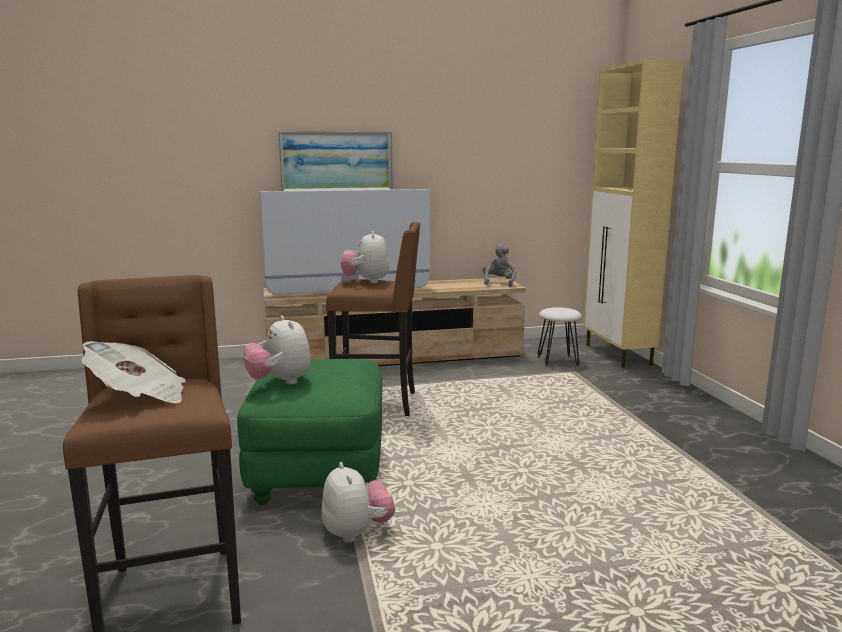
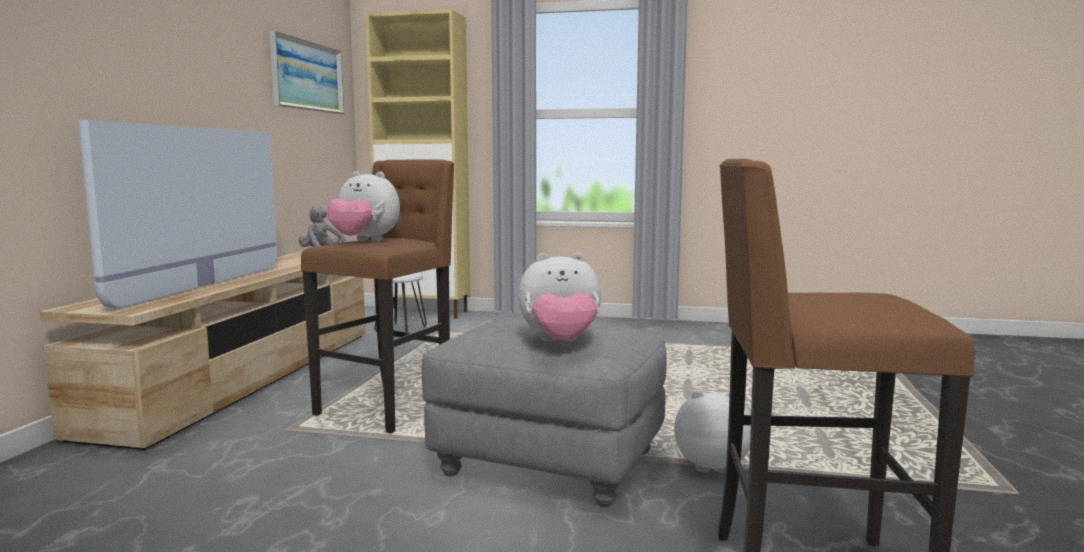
camera: 65 degrees left, 5 degrees down
(139, 396) = (839, 302): newspaper -> none
(318, 472) = (549, 463): green ottoman -> grey ottoman
(336, 161) = (124, 84): picture -> picture (307, 76)

